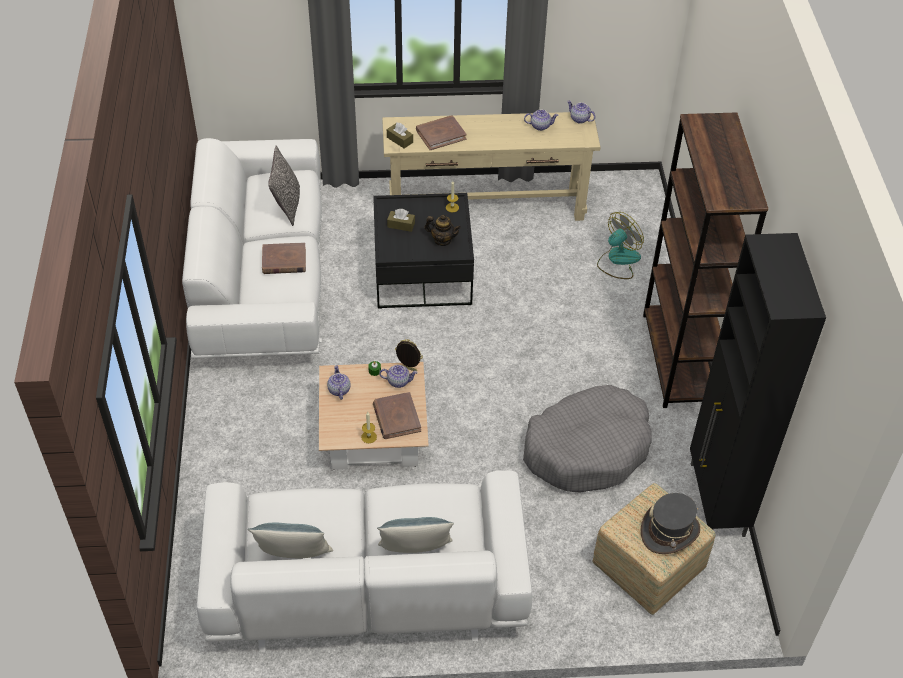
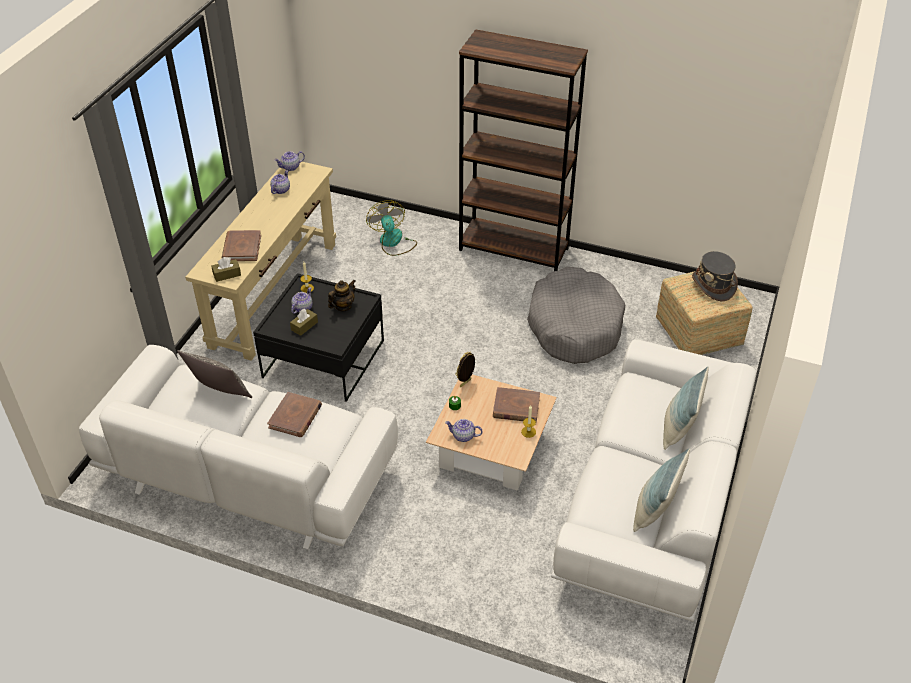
camera: 65 degrees left, 5 degrees down
(398, 381) = (476, 393): teapot -> teapot (302, 308)
(716, 500) = (654, 278): black cabinet -> none

